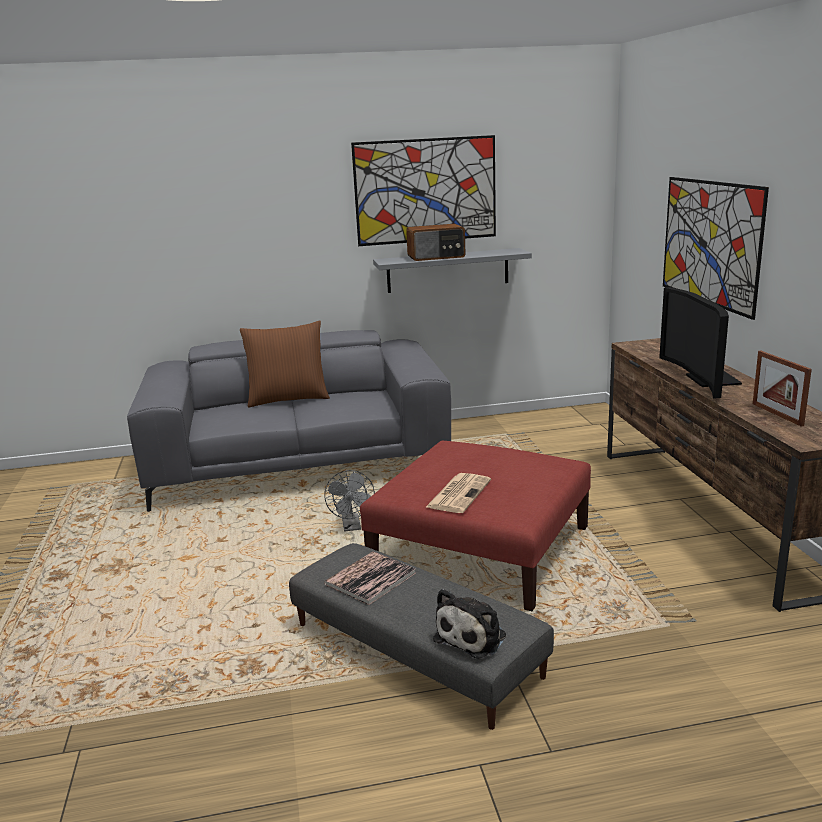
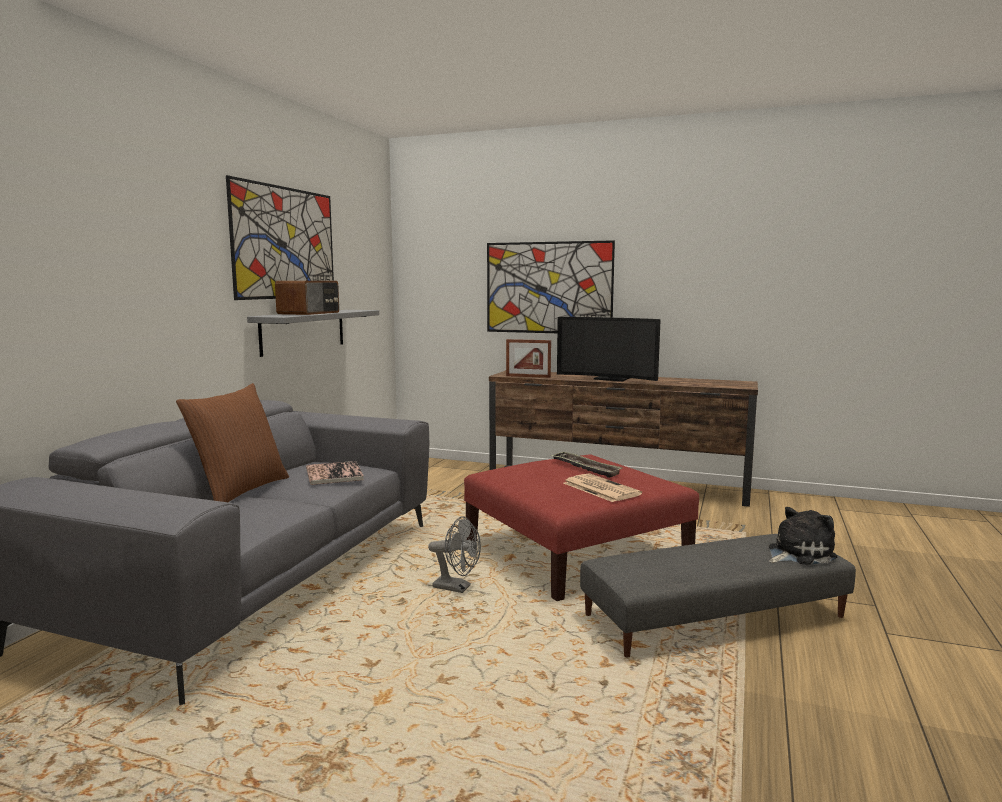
camera: 60 degrees left, 10 degrees down
(370, 578) = (672, 565): book -> book (334, 474)
(473, 636) = (798, 553): plush toy -> plush toy turned 90 degrees counterclockwise
(515, 471) = (585, 468): none -> tray
(777, 414) = (693, 382): picture frame -> picture frame (528, 376)

